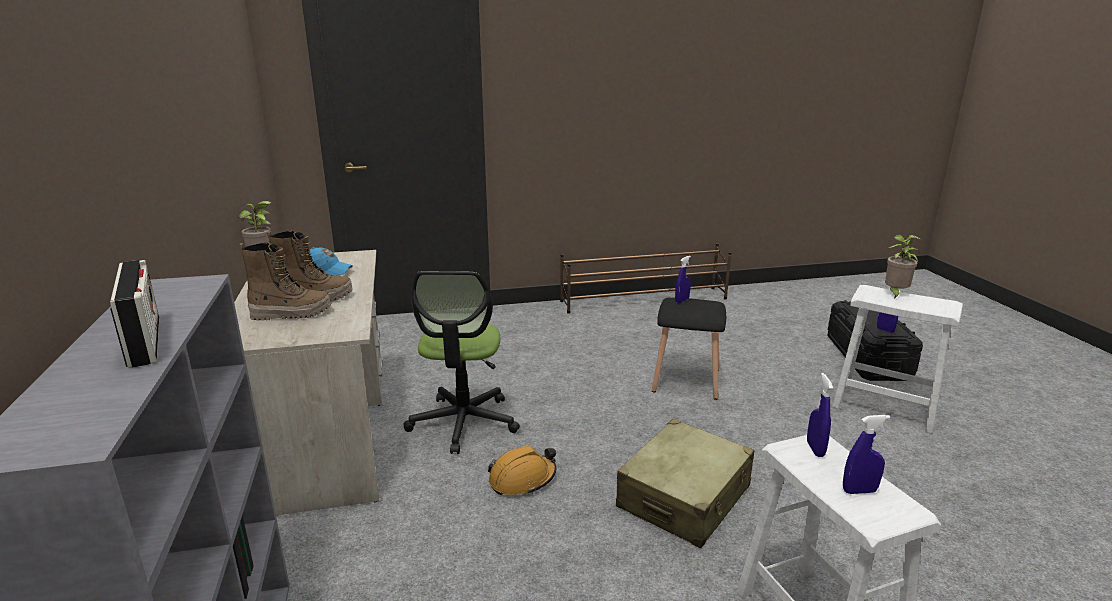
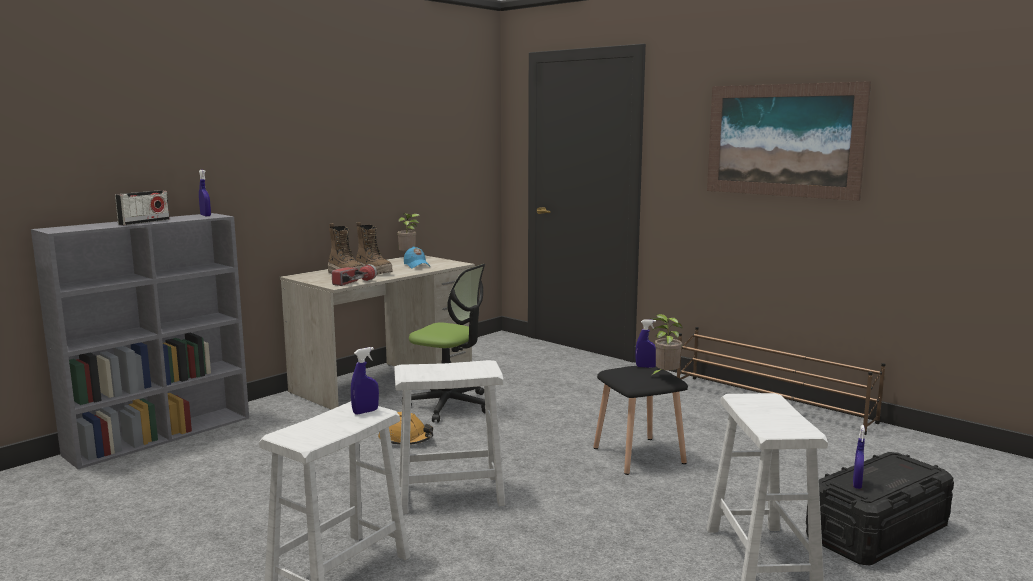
camera: 55 degrees right, 10 degrees down
(353, 319) = (355, 282): none -> flashlight
(463, 422) = (449, 405): office chair -> office chair turned 120 degrees counterclockwise
(633, 70) = (783, 140): none -> picture
(684, 497) = (450, 494): beige suitcase -> white stool
(859, 491) = (320, 428): blue spray bottle -> blue spray bottle (205, 215)
(895, 294) = (779, 408): potted plant -> potted plant (665, 376)

